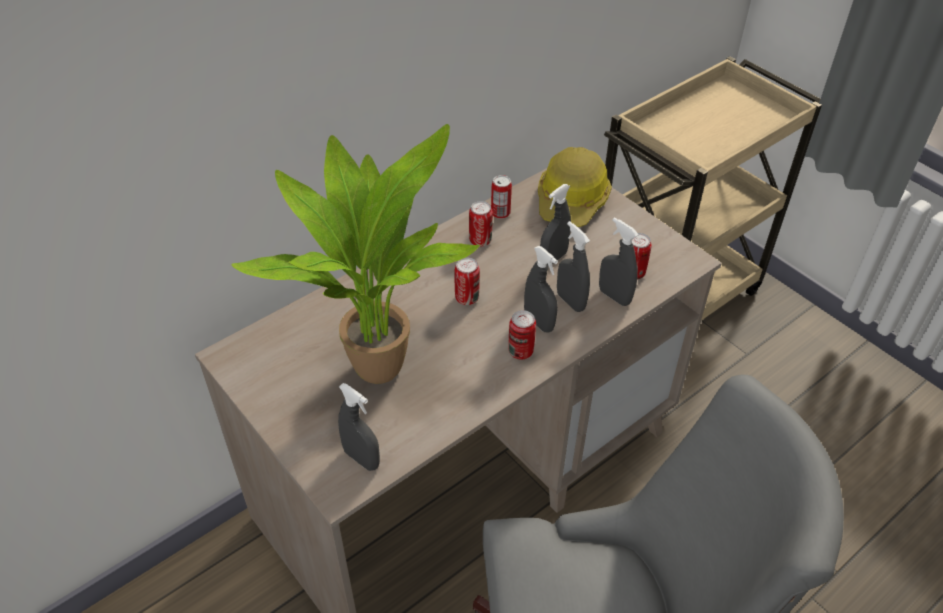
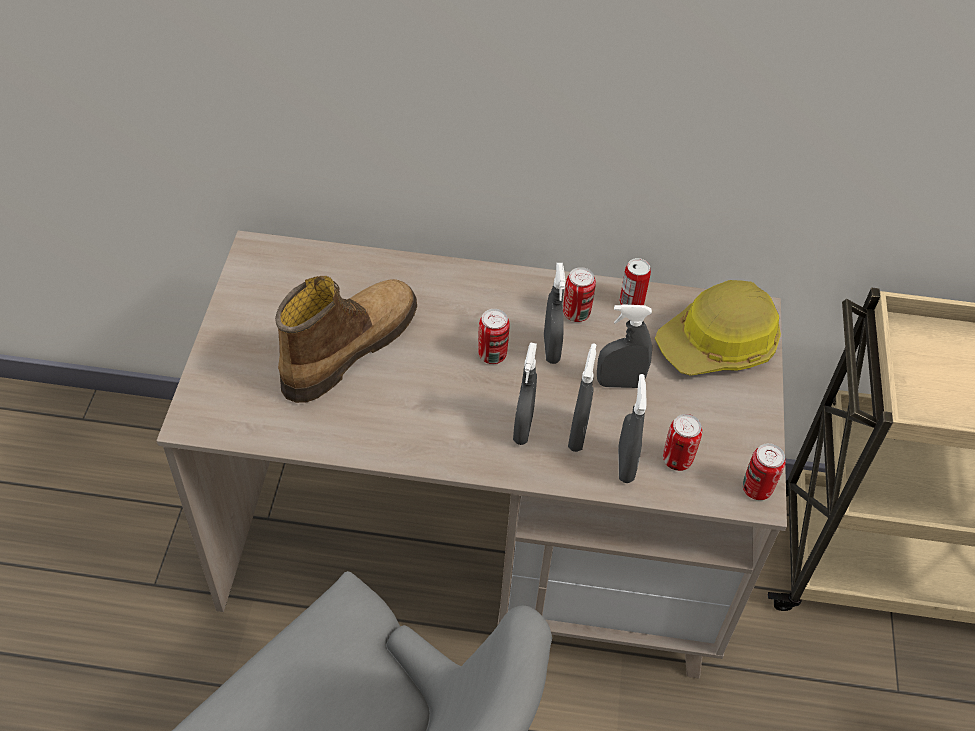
camera: 45 degrees right, 5 degrees up
(361, 458) = (238, 413): grey spray bottle -> grey spray bottle (551, 349)
(376, 363) = (348, 347): potted plant -> boot
(520, 351) = (471, 439): can -> can (757, 489)

